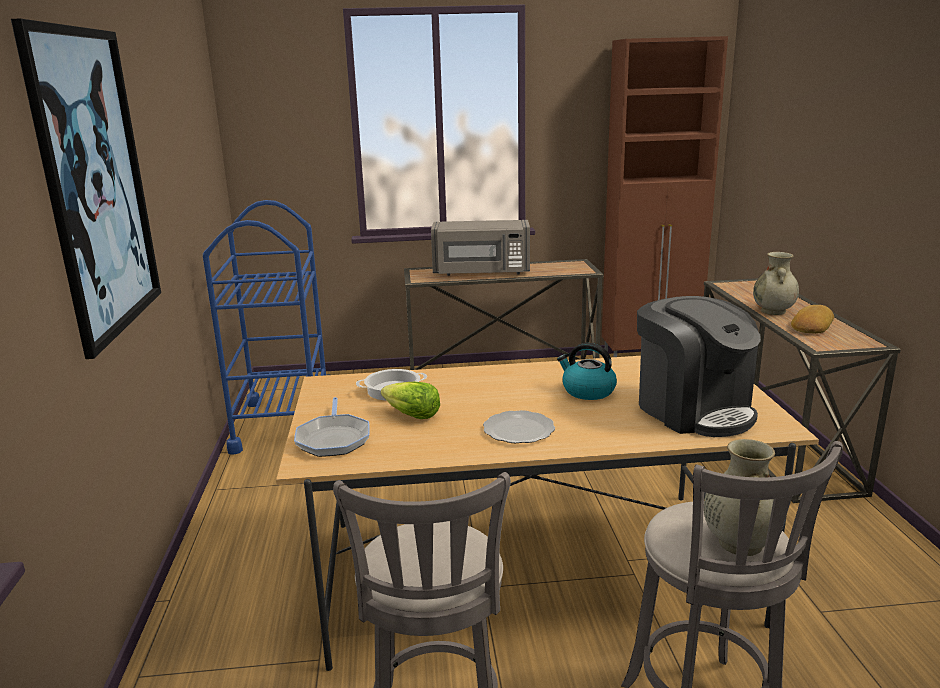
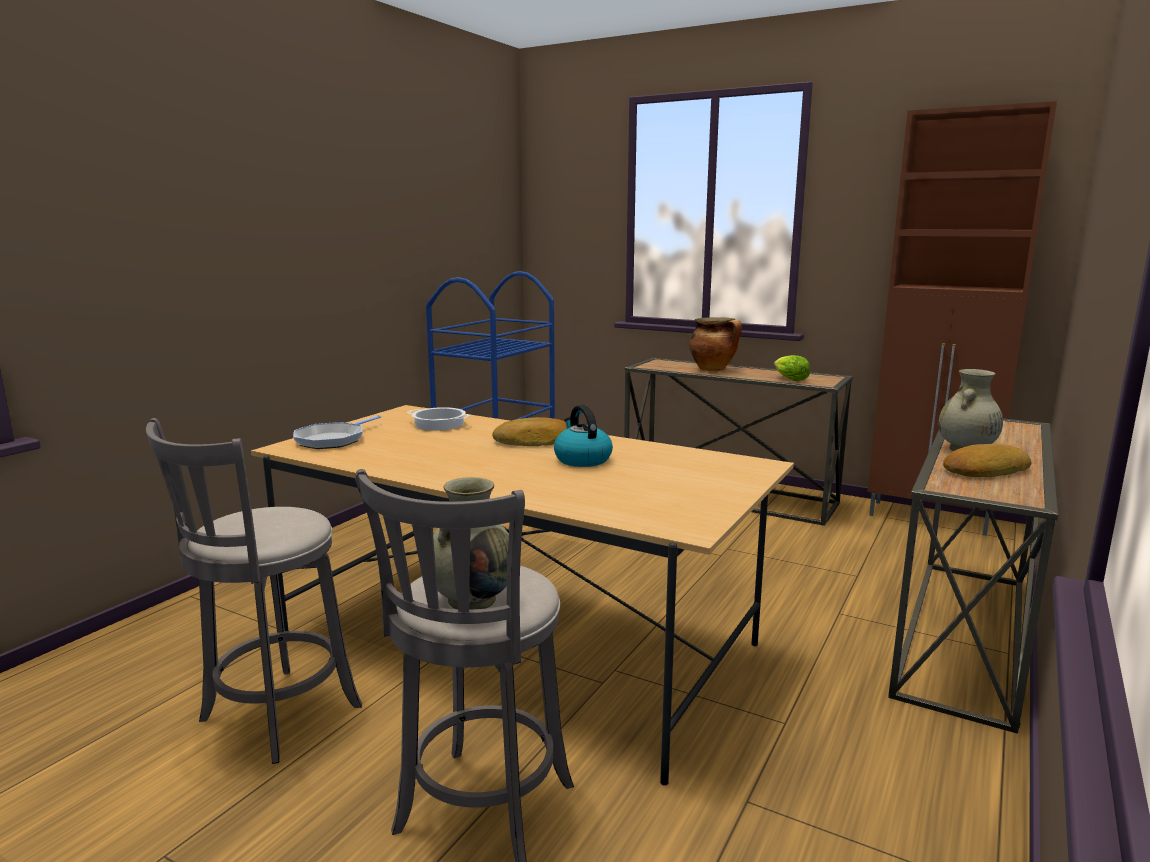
camera: 35 degrees right, 5 degrees down
(96, 184) = (263, 214): picture -> none
(411, 415) = (412, 440): lettuce -> lettuce (789, 379)
(481, 272) = (713, 369): grey microwave -> cooking pot
(514, 384) = (535, 441): none -> bread
(520, 430) = (461, 467): plate -> none
(693, 410) = (641, 494): coffee machine -> none

